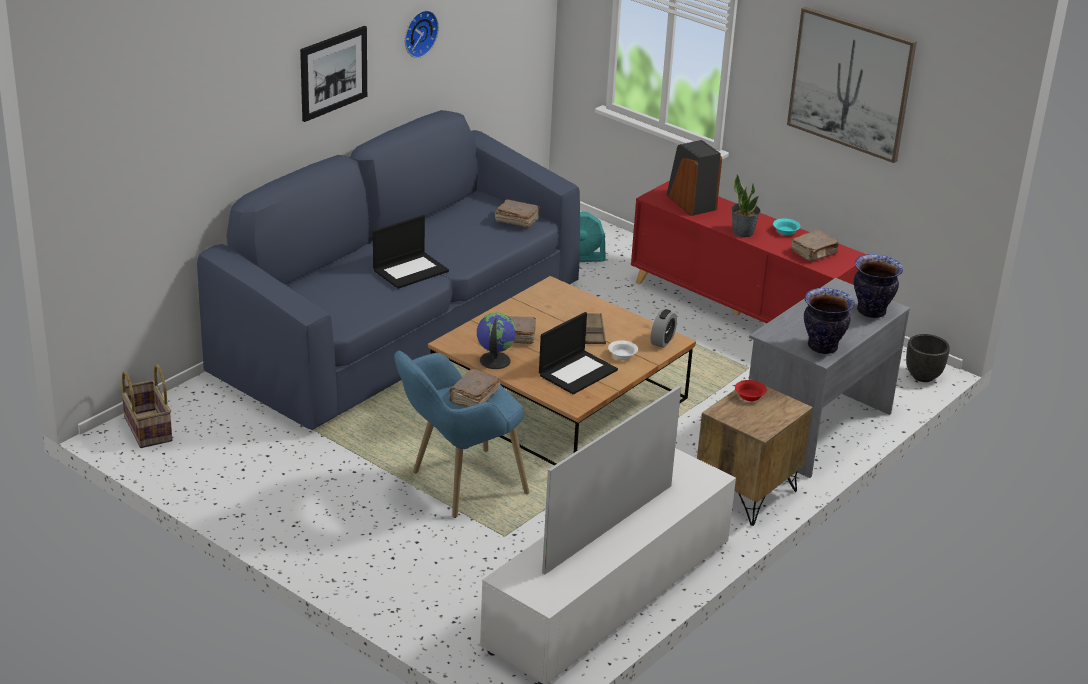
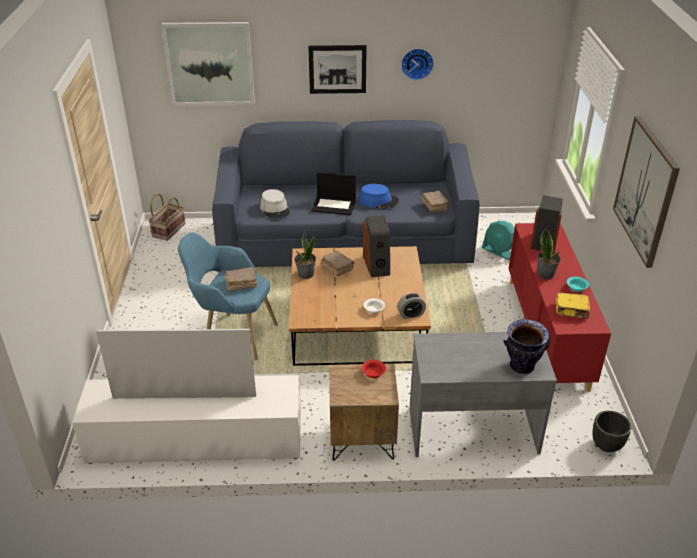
camera: 50 degrees right, 5 degrees up
(180, 121) = (209, 64): none -> picture
(351, 306) = (275, 209): none -> grey hat
(449, 242) = (378, 201): none -> blue hat
(494, 360) = (305, 274): globe -> potted plant
(547, 313) = (377, 265): none -> speaker
(578, 372) = (334, 304): laptop -> none
(593, 332) = (382, 288): brown tray -> none
(814, 253) = (572, 311): brown book -> yellow book
(823, 347) = (444, 369): vase -> none

